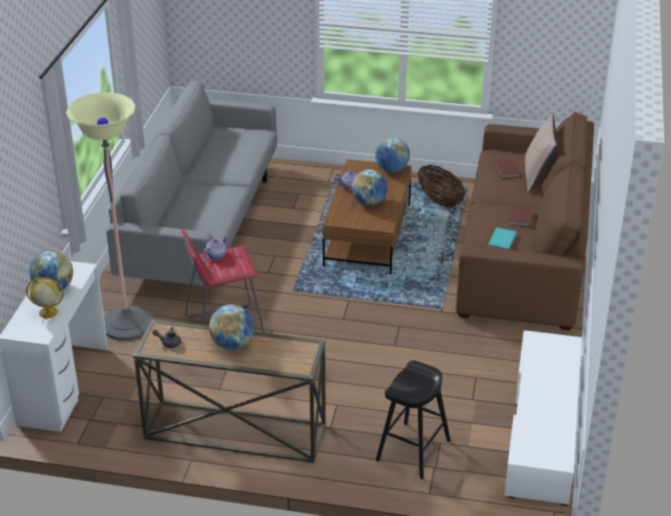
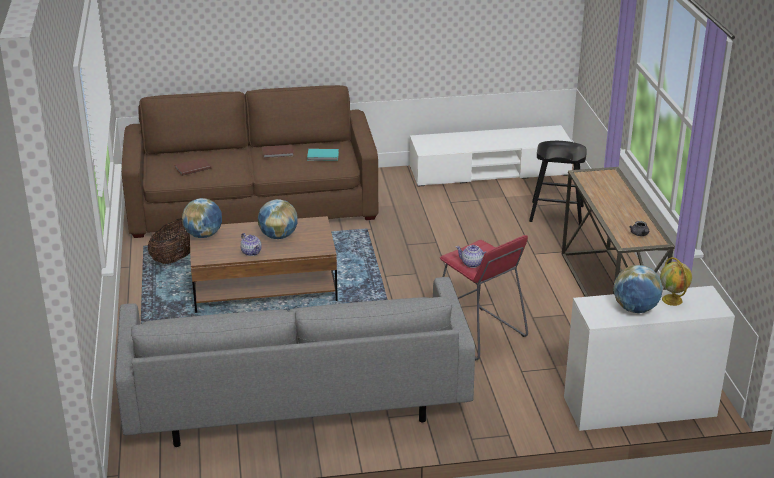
camera: 110 degrees left, 5 degrees down
(127, 324) = (516, 397): floor lamp -> none
(232, 344) = (612, 206): globe -> none
(538, 177) = (199, 153): pillow -> none

